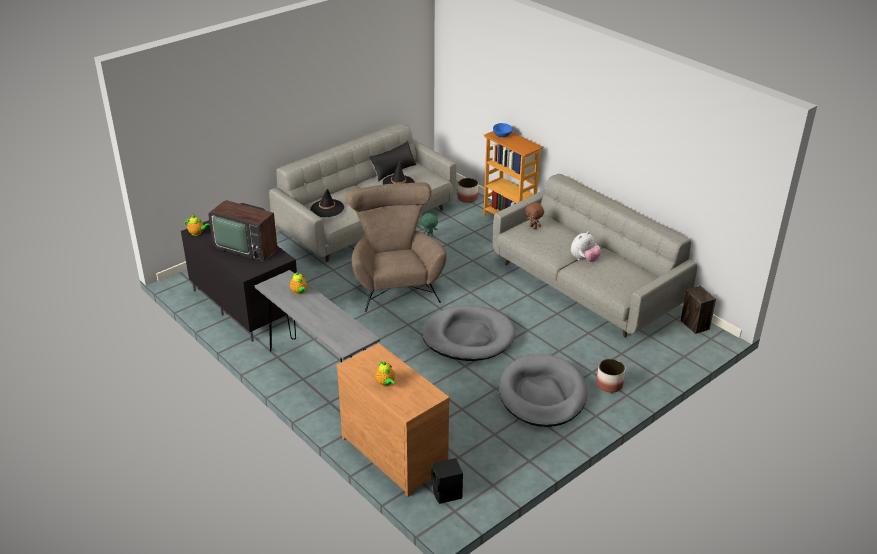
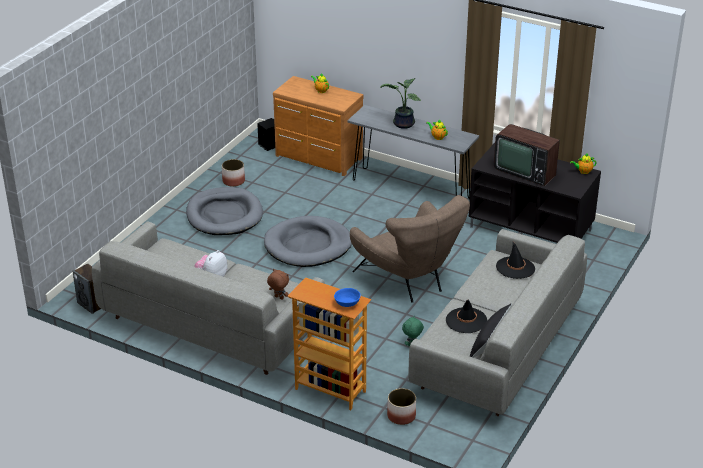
camera: 160 degrees right, 0 degrees up
(247, 246) = (525, 170): television -> television turned 150 degrees counterclockwise
(322, 317) = (403, 124): none -> potted plant
(609, 384) = (169, 234): planter -> planter (233, 181)

